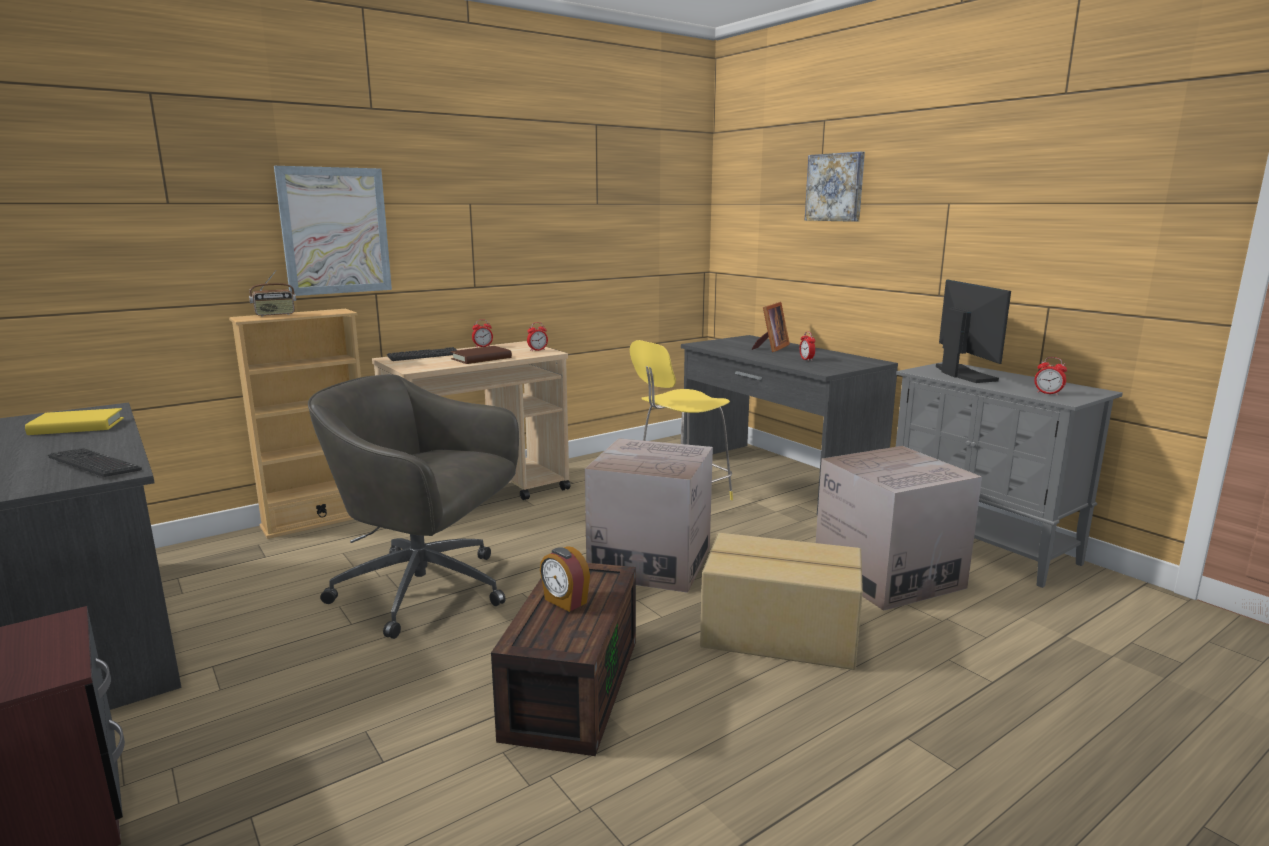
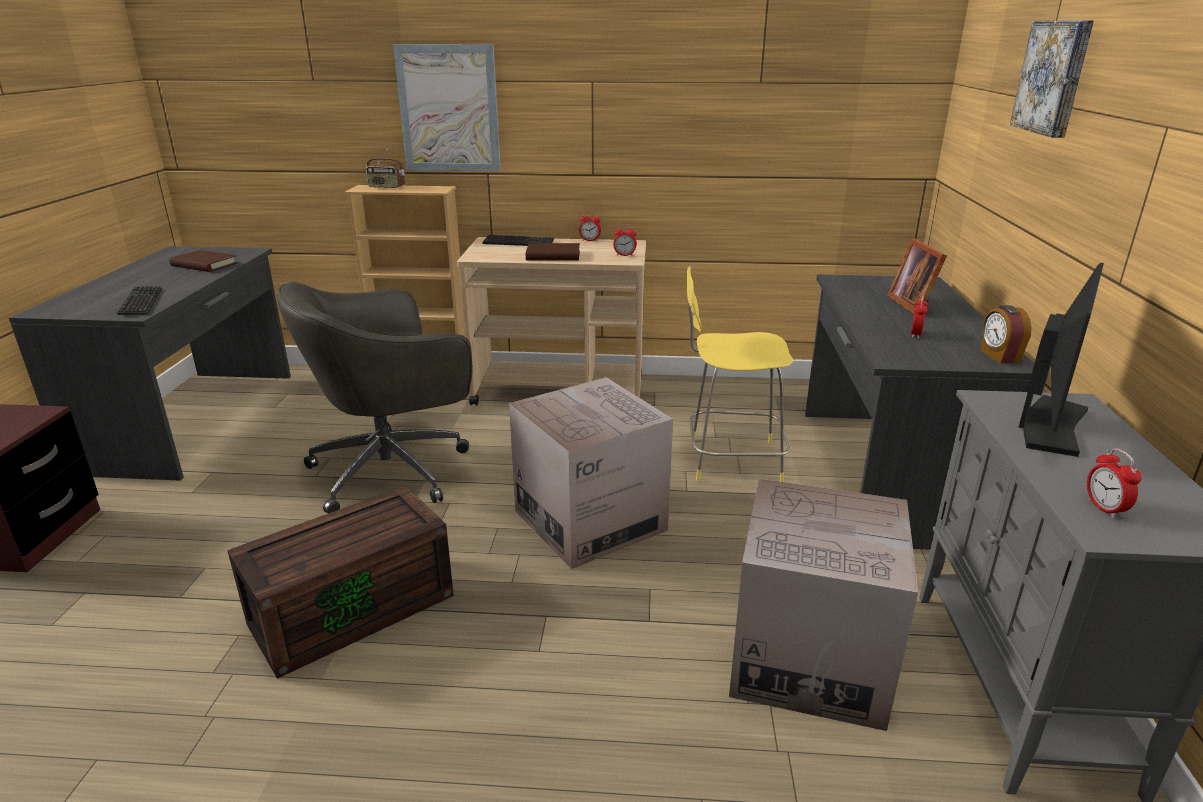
camera: 40 degrees right, 10 degrees up
(77, 426) = (204, 265): yellow book -> brown book
(427, 591) = (394, 470): grey office chair -> grey office chair turned 90 degrees counterclockwise
(564, 601) = (340, 531): alarm clock -> alarm clock (999, 356)
(771, 348) = (914, 305): picture frame -> picture frame turned 105 degrees clockwise
(780, 634) = (579, 660): cardboard box -> none

